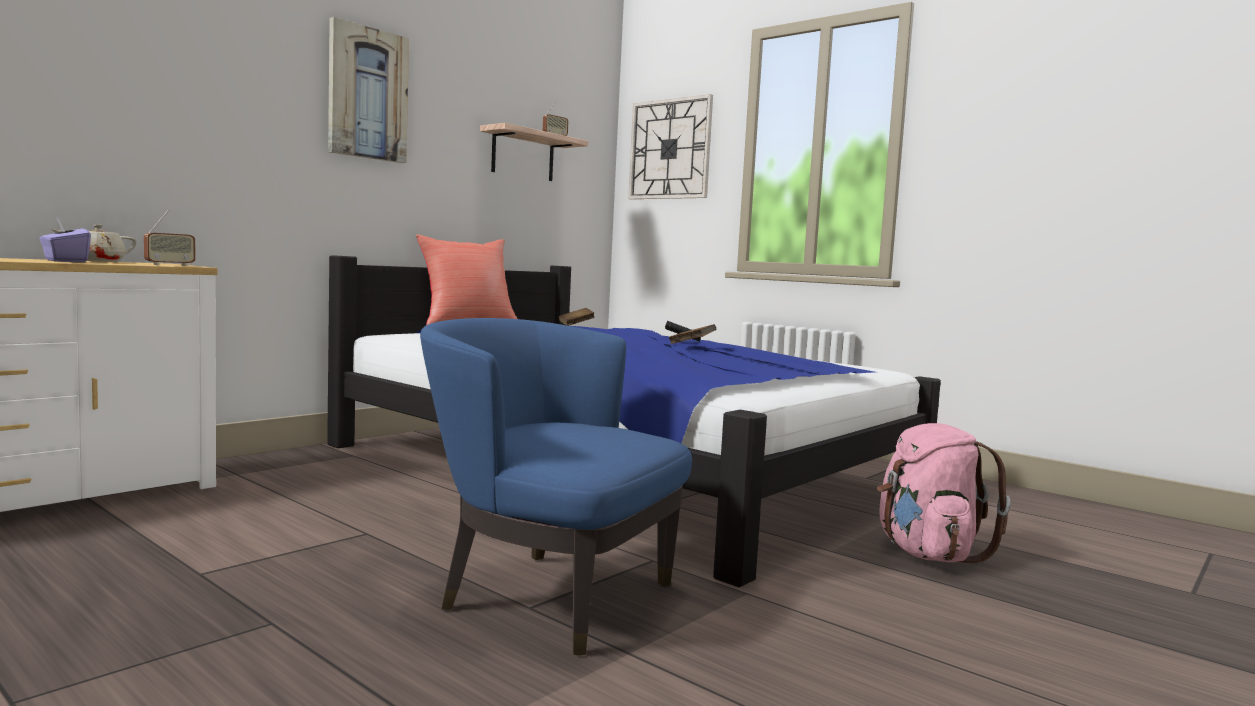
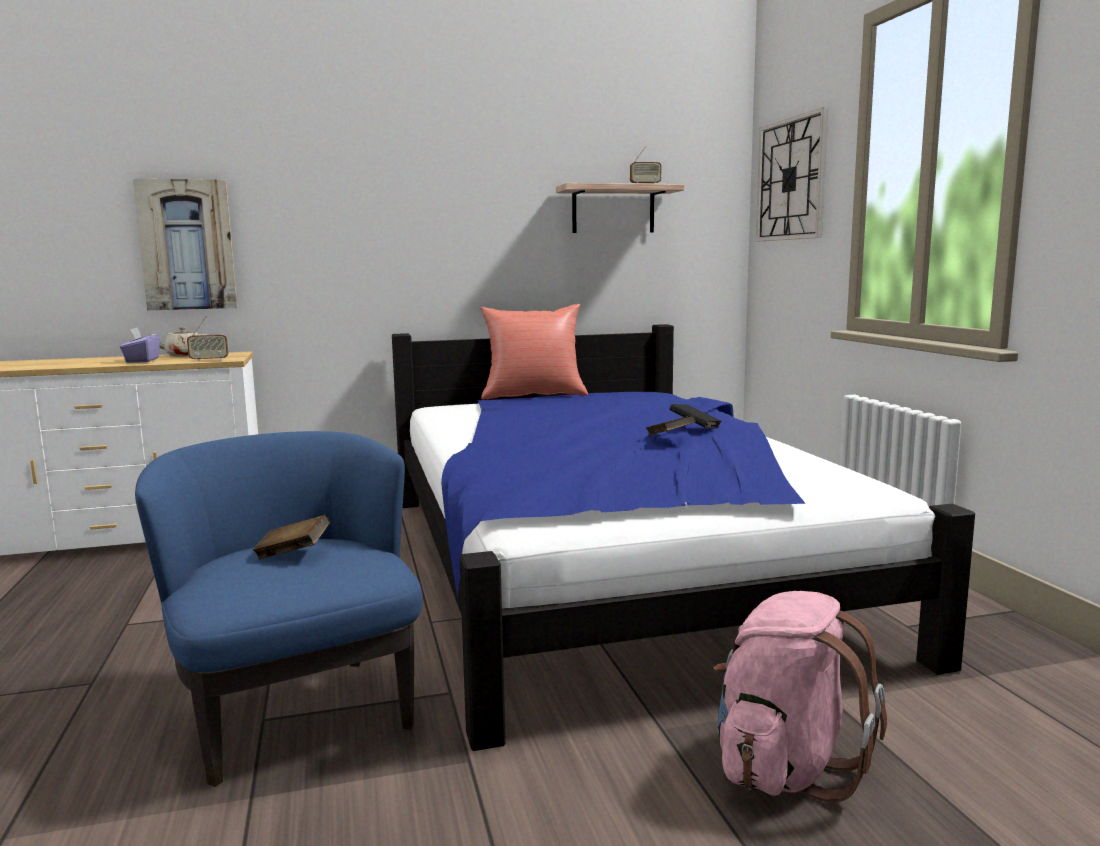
camera: 35 degrees right, 5 degrees up
(367, 94) = (424, 177): picture -> picture (187, 245)
(576, 325) = (662, 392): brown book -> brown book (293, 553)

